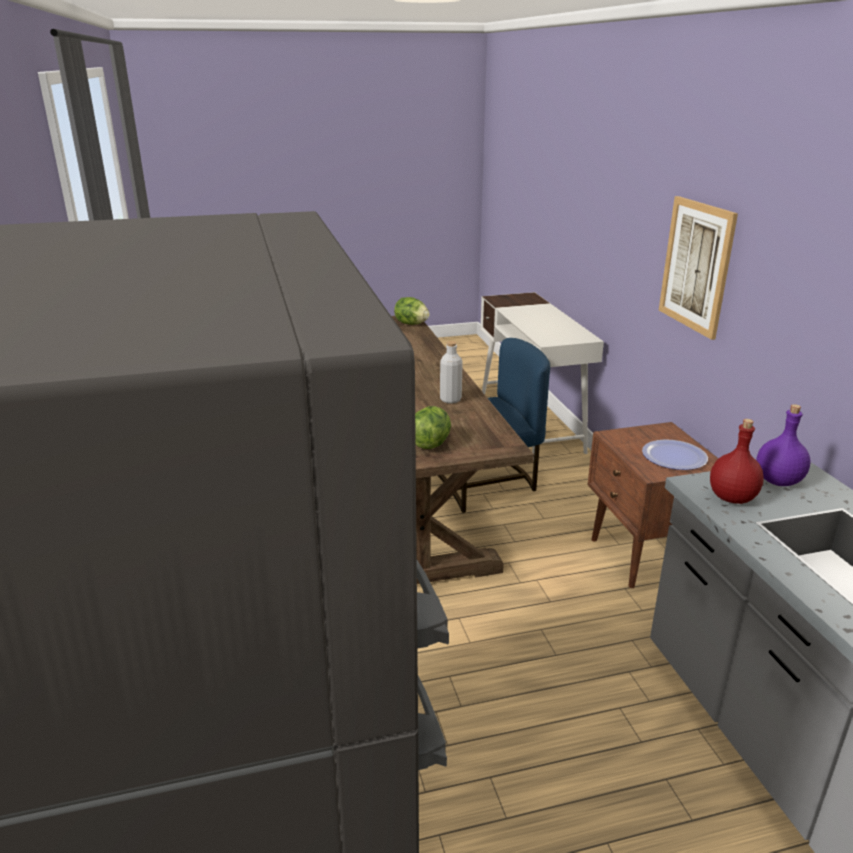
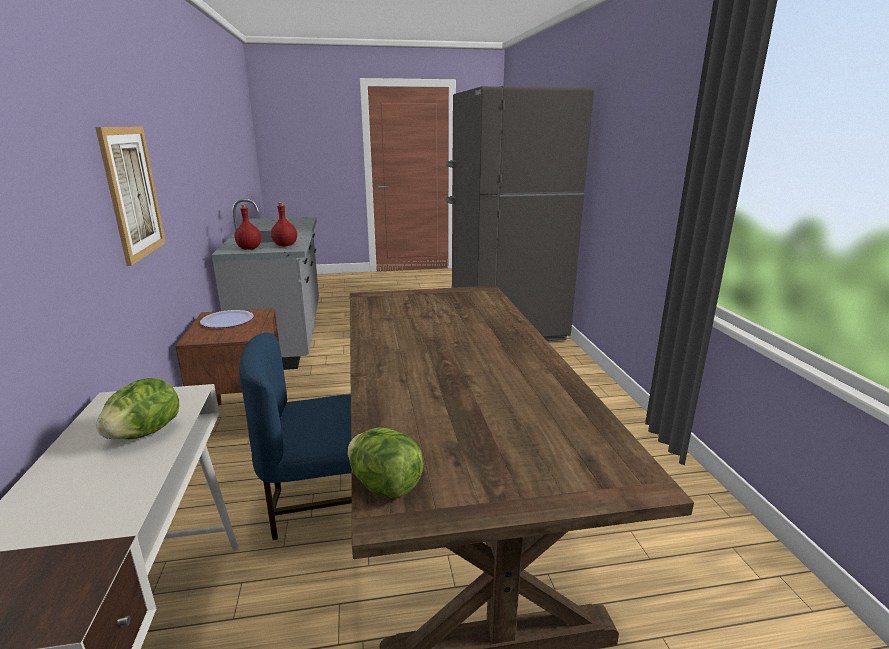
camera: 175 degrees left, 5 degrees down
(430, 443) = (421, 299): lettuce -> lettuce (145, 433)
(450, 399) = (388, 328): grey bottle -> none
(777, 480) = (249, 249): purple bottle -> red bottle

